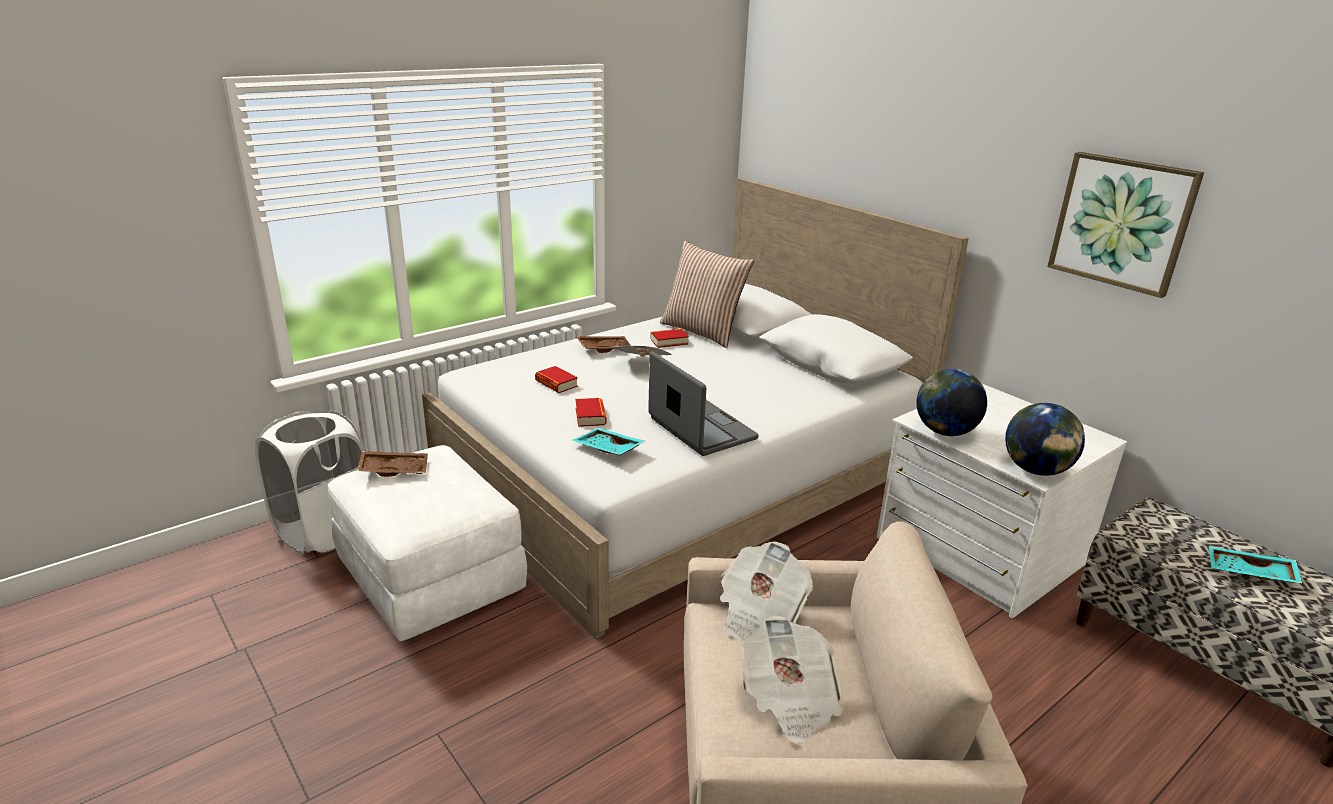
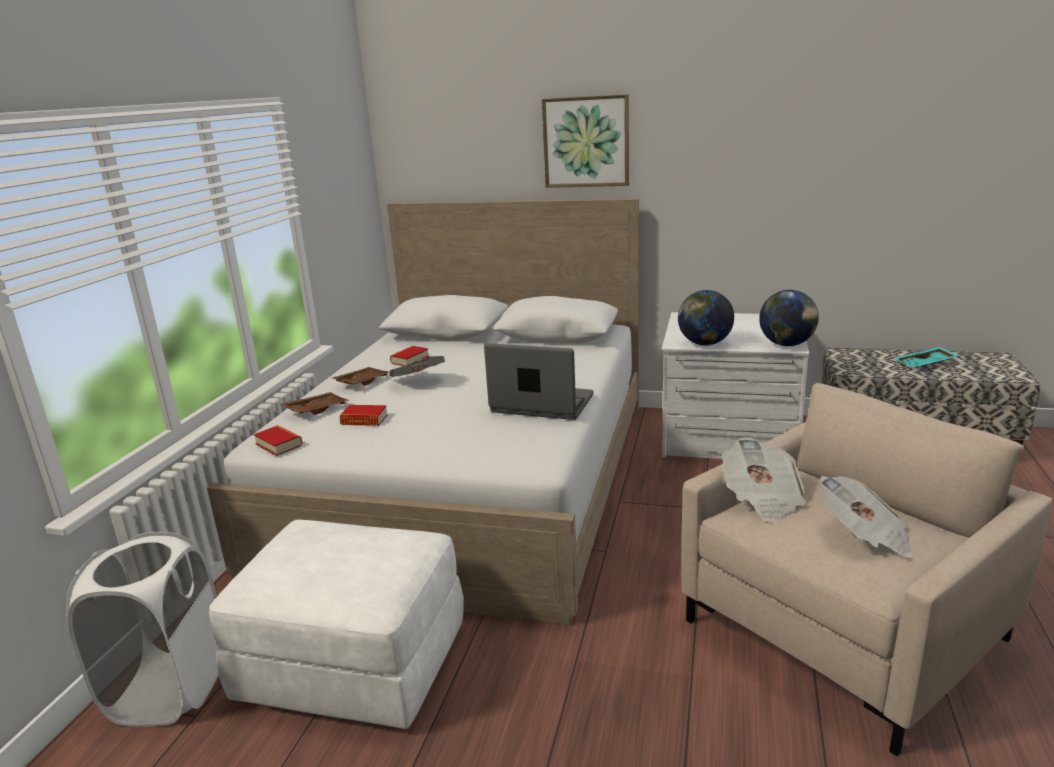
camera: 35 degrees left, 5 degrees down
(394, 469) = (282, 558): brown tray -> brown tray (316, 410)
(590, 416) = (438, 430): book -> book (279, 445)
(607, 450) = (495, 446): turquoise tray -> none
(702, 331) = (425, 345): pillow -> none
(1121, 222) = (758, 156): picture -> picture (586, 142)

